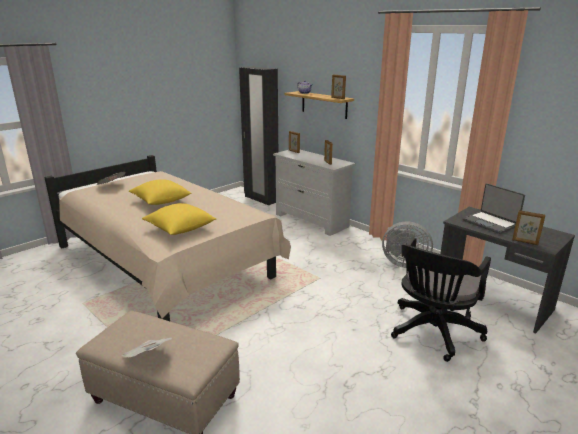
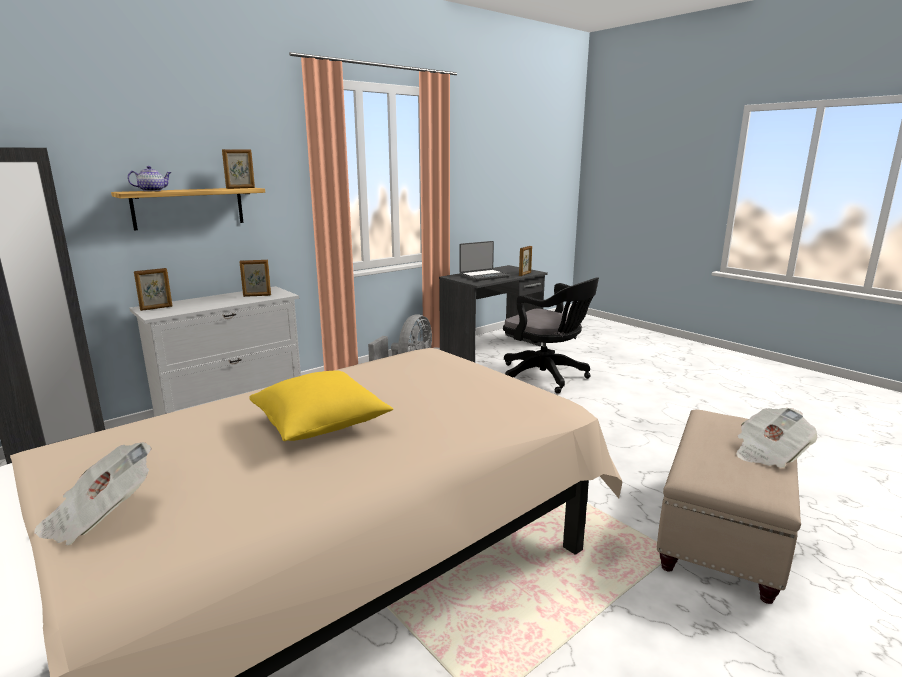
camera: 85 degrees left, 5 degrees down
(180, 229) = (484, 398): yellow pillow -> none

